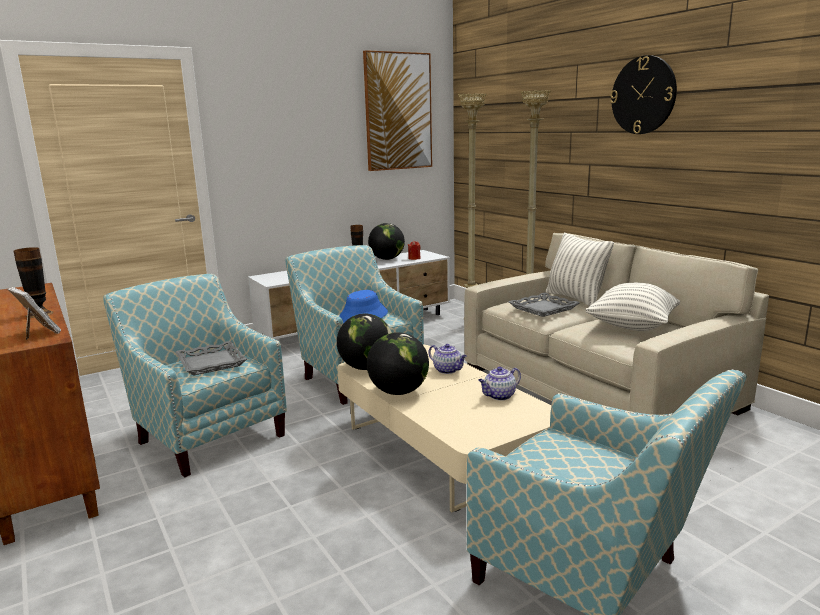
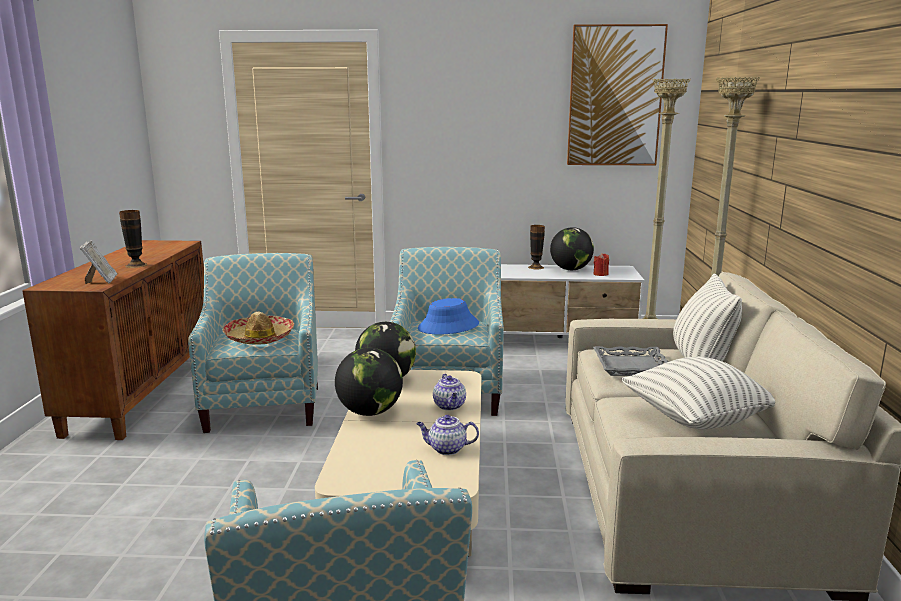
camera: 35 degrees right, 0 degrees up
(212, 363) = (259, 337): grey tray -> hat
(643, 95) = (836, 91): wall clock -> none

